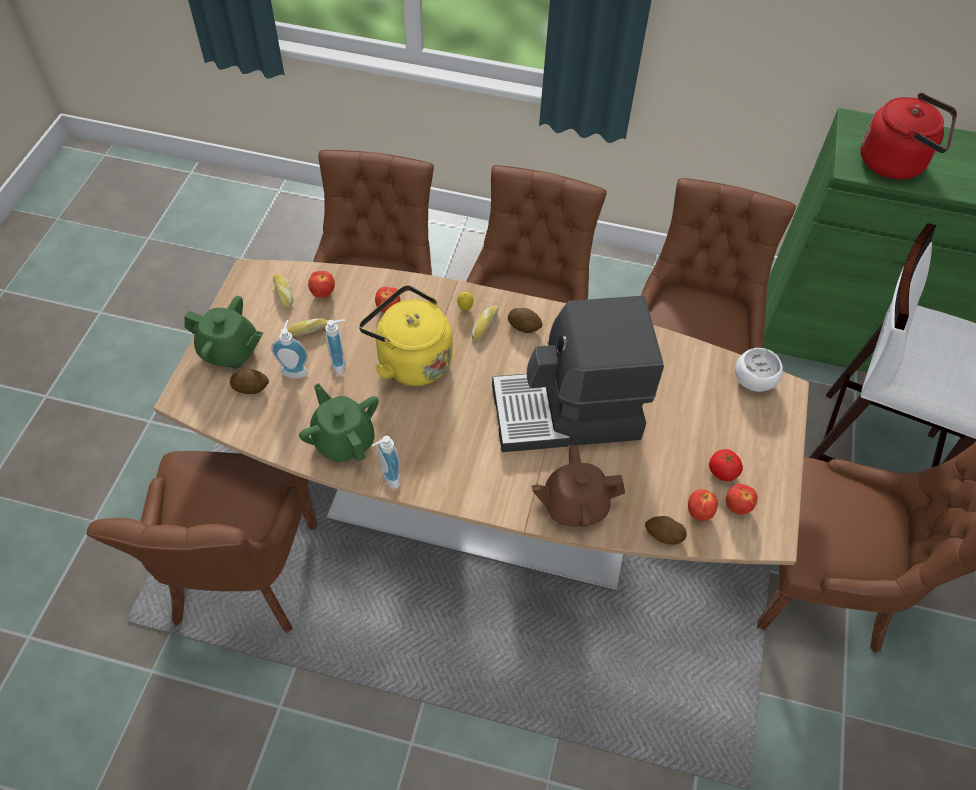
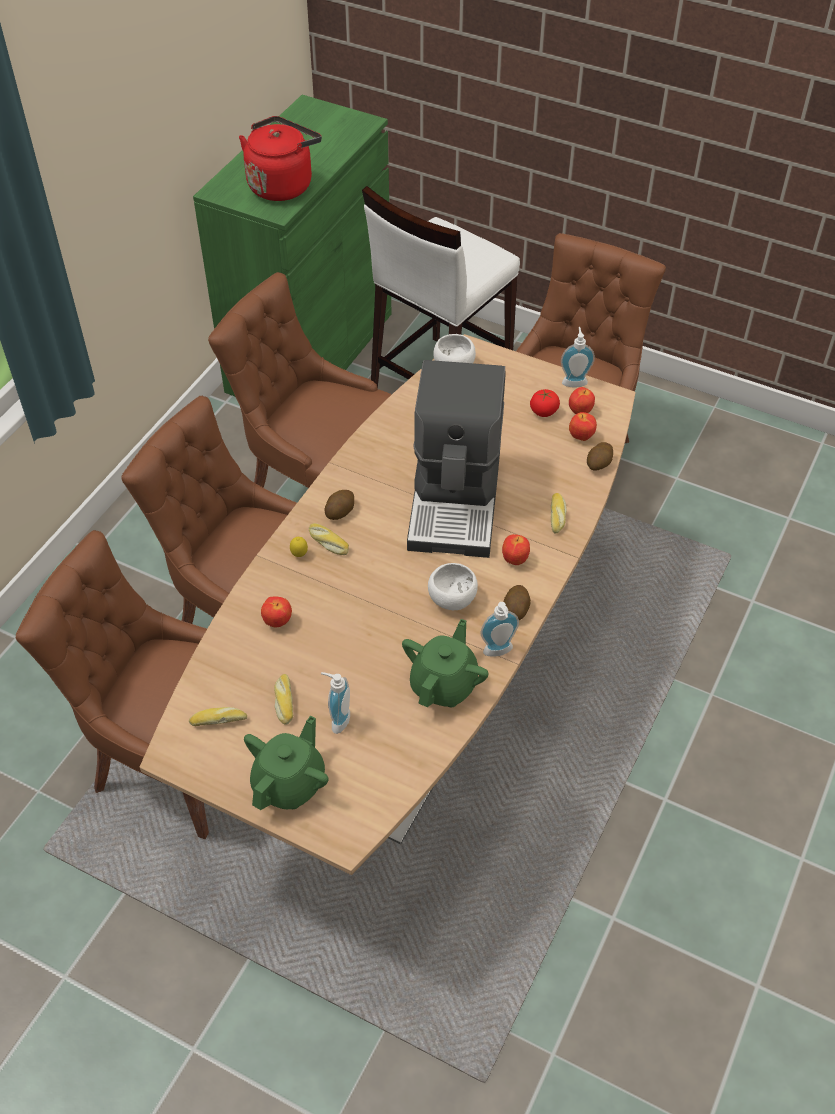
camera: 75 degrees left, 5 degrees down
(243, 576) = (453, 943): brown chair -> none
(251, 387) = (350, 765): potato -> potato (516, 609)
(323, 293) = (231, 681): apple -> apple (514, 559)
(341, 363) = (341, 675): soap dispenser -> soap dispenser (574, 381)
(344, 440) = (444, 684): green teapot -> green teapot turned 135 degrees clockwise
(410, 360) = (355, 612): yellow kettle -> none
(442, 431) = (452, 600): none -> white bowl
(574, 505) = (557, 516): brown teapot -> bread

